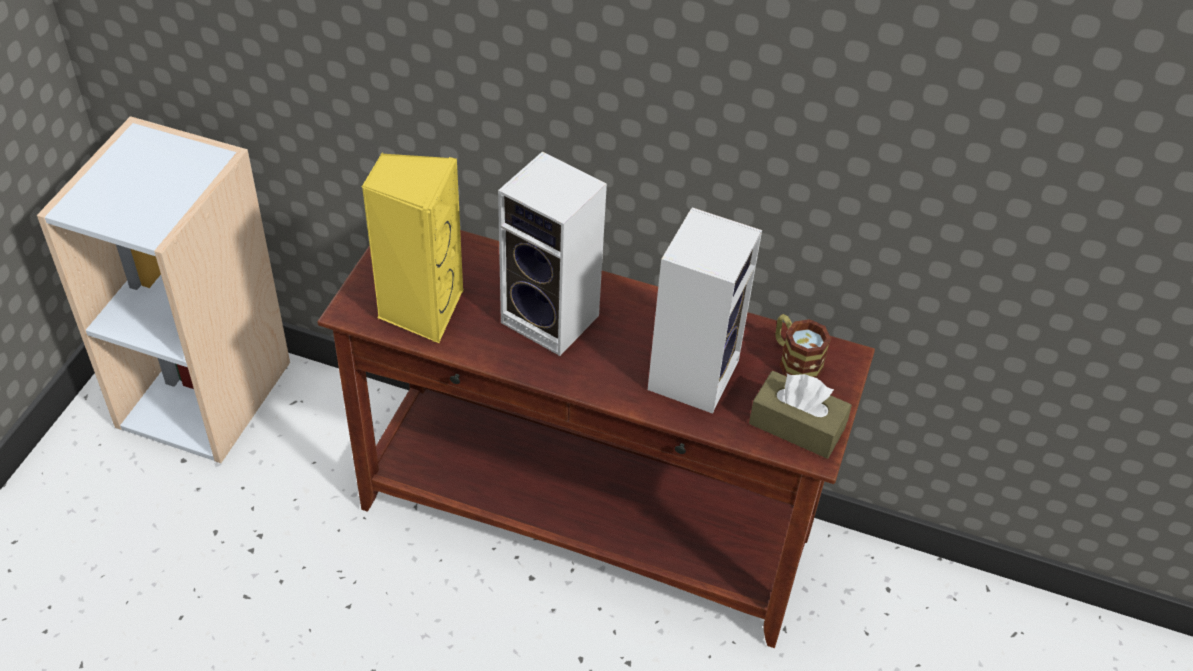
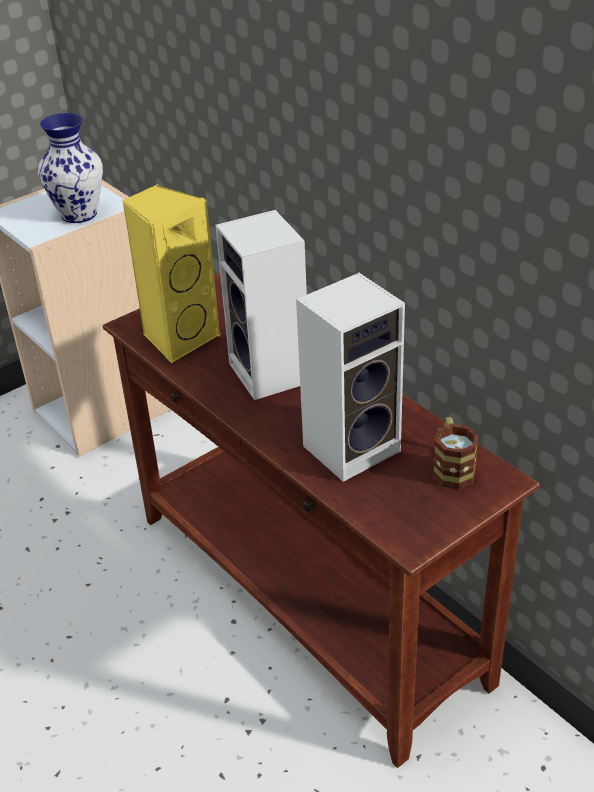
camera: 35 degrees right, 10 degrees down
(176, 184) = (79, 215): none -> vase
(796, 426) = (411, 517): brown tissue box -> none

